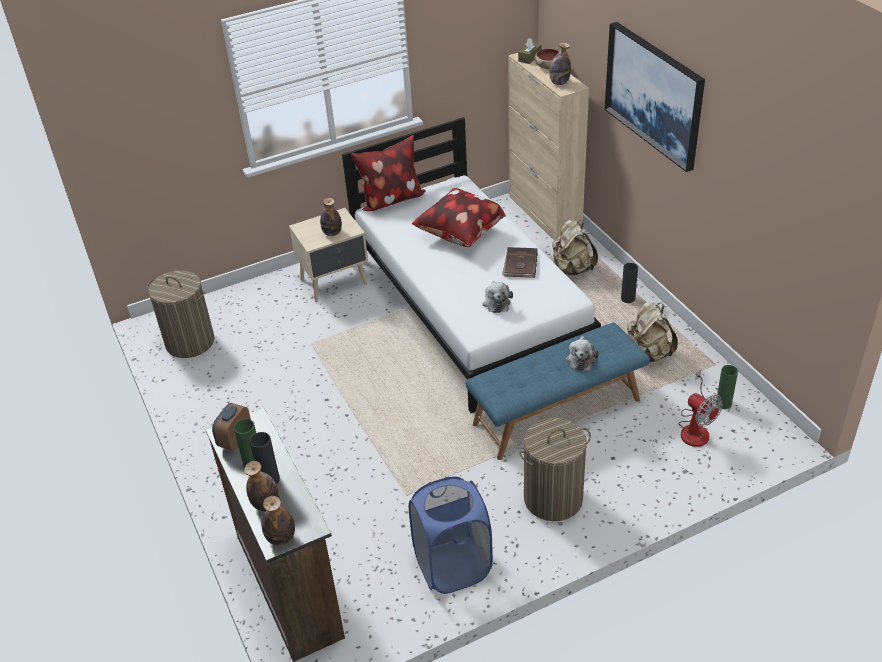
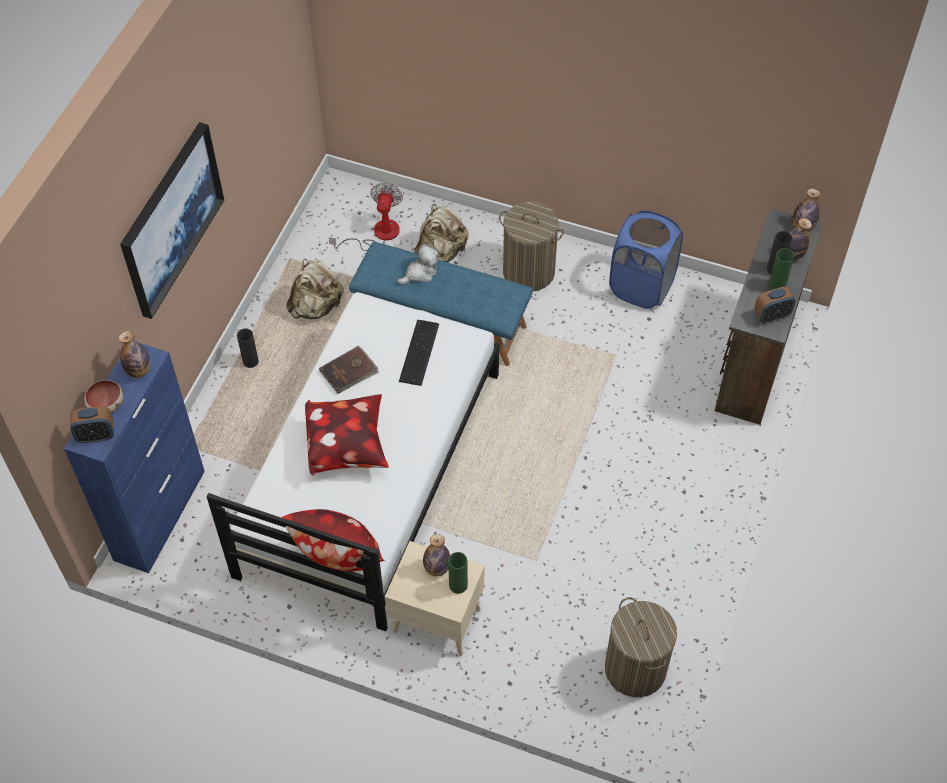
camera: 135 degrees left, 15 degrees up
(496, 302) = (417, 353): plush toy -> keyboard
(529, 58) = (96, 435): brown tissue box -> alarm clock
(545, 215) = (160, 514): beige cabinet -> blue cabinet
(572, 269) = (239, 431): beige backpack -> beige backpack (441, 252)
(723, 403) = (333, 232): green vase -> green vase (458, 585)

